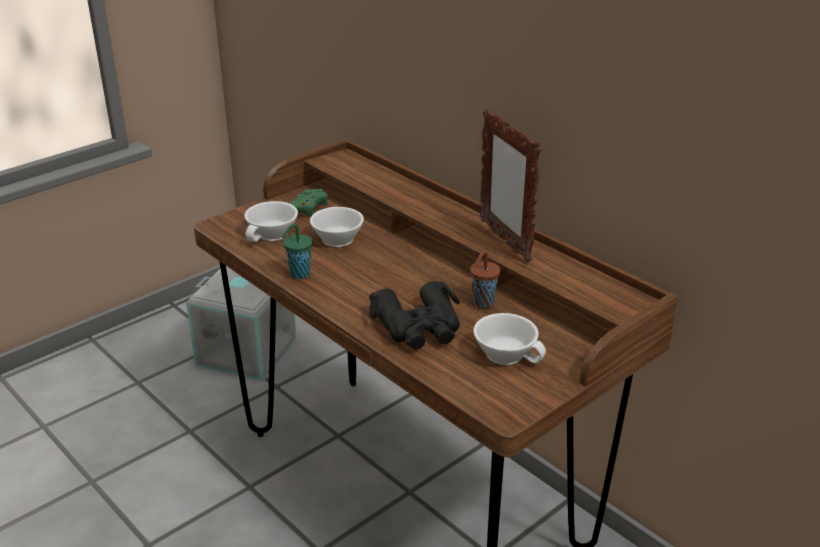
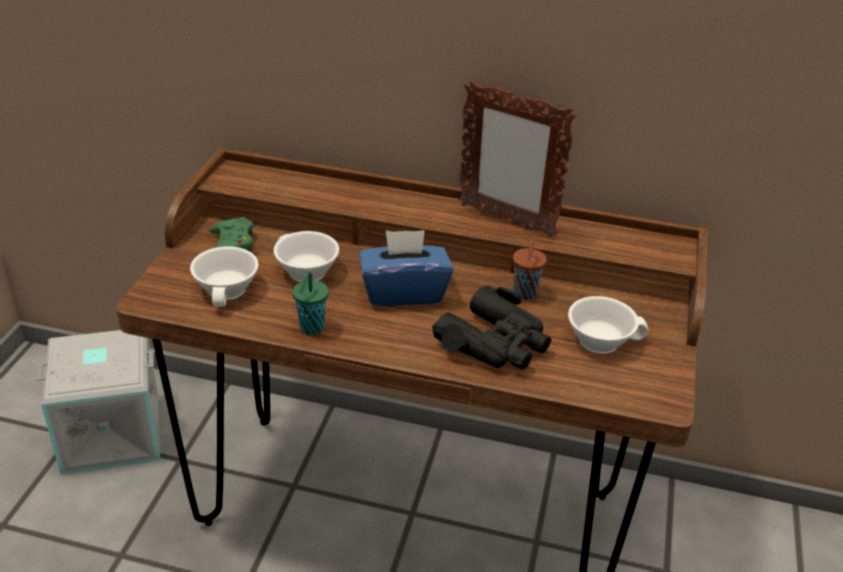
camera: 35 degrees left, 5 degrees up
(390, 272) = (403, 292): none -> blue tissue box

